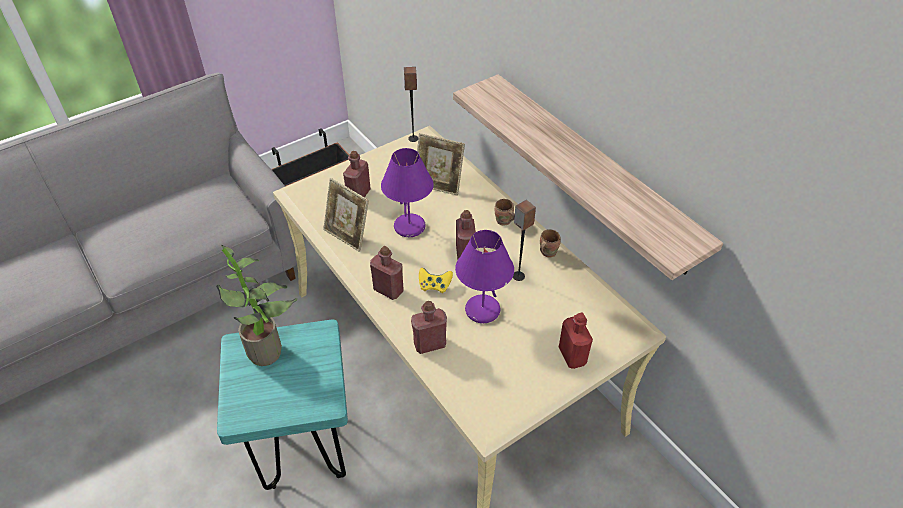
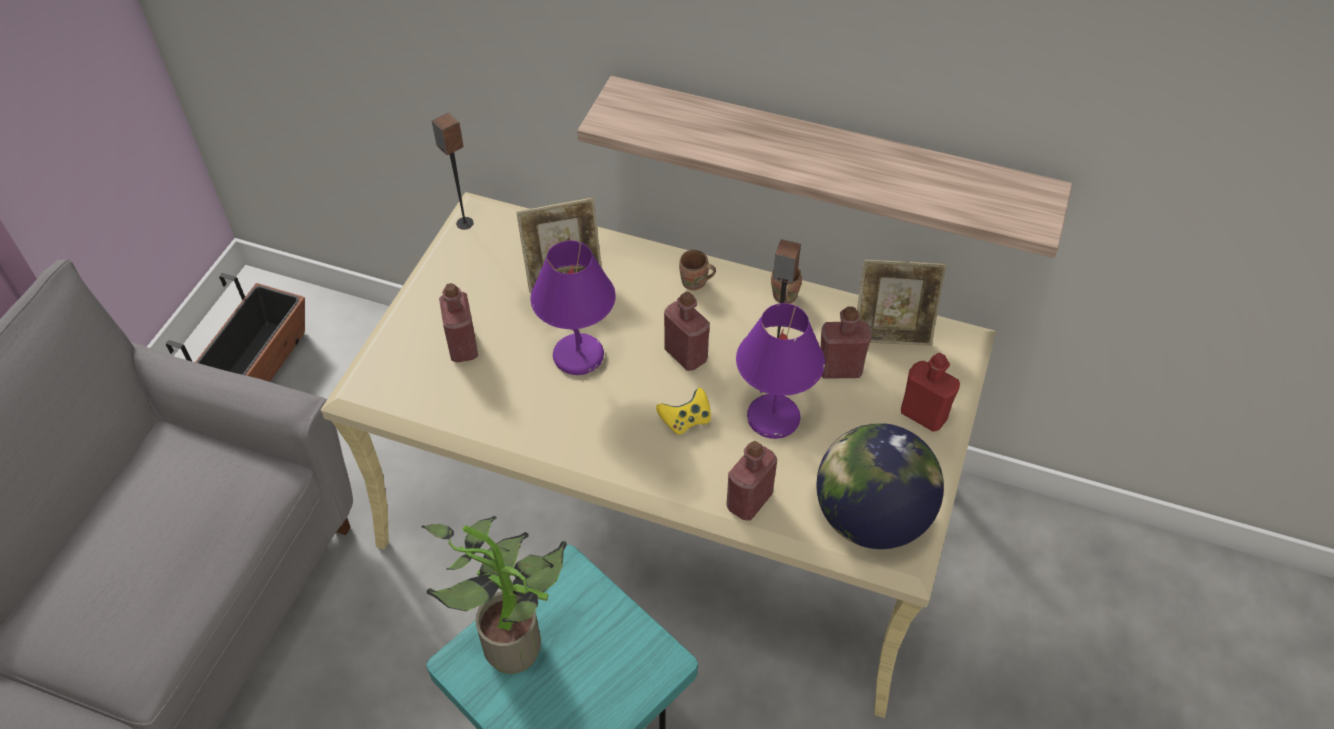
camera: 35 degrees left, 5 degrees up
(348, 235) = (504, 414): picture frame -> picture frame (891, 332)
(388, 290) = (631, 460): red bottle -> red bottle (839, 369)
(488, 391) = (870, 517): none -> globe

